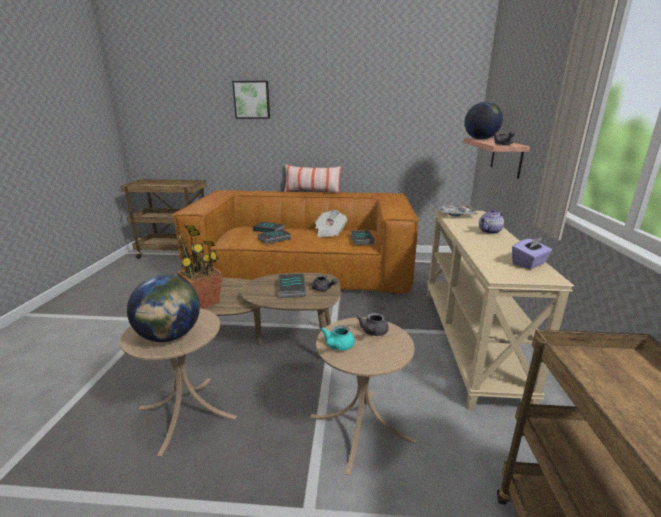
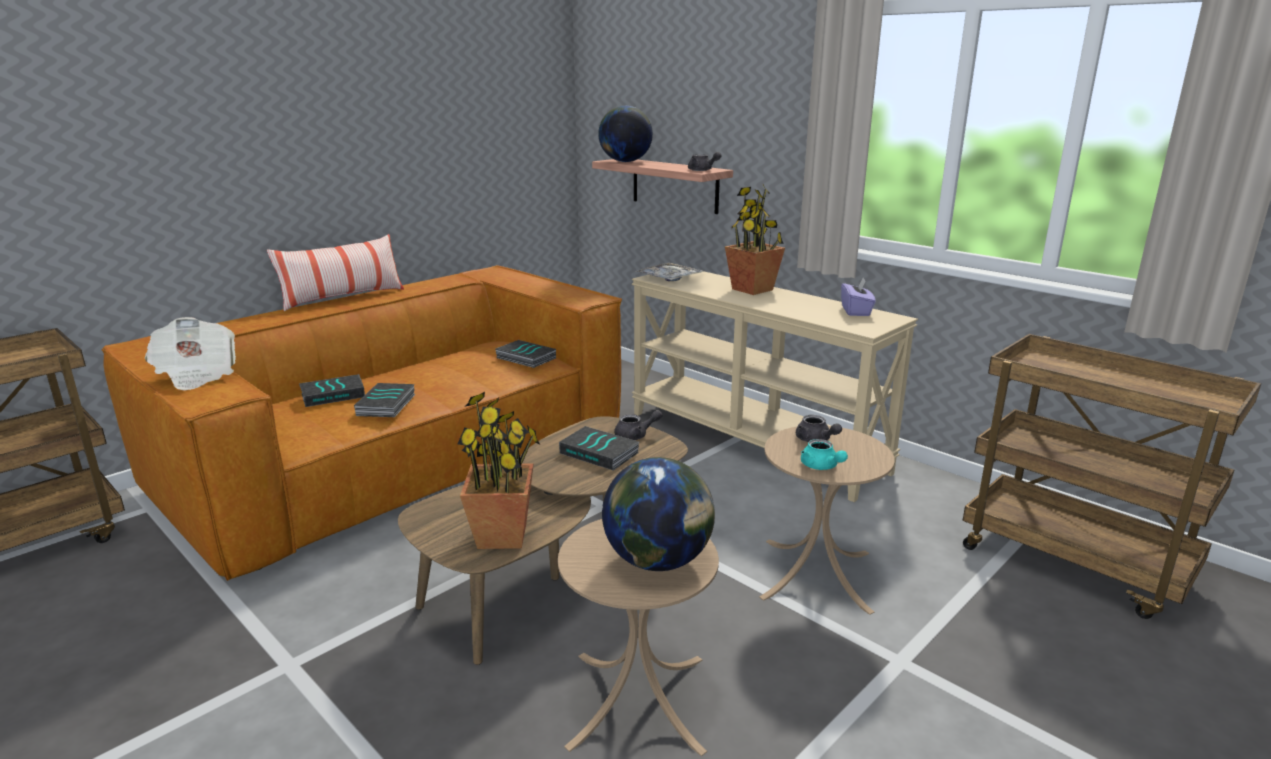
camera: 50 degrees left, 0 degrees up
(252, 100) = (161, 111): picture -> none
(329, 232) = (452, 364): newspaper -> newspaper (196, 374)
(490, 232) = (752, 289): teapot -> potted plant

